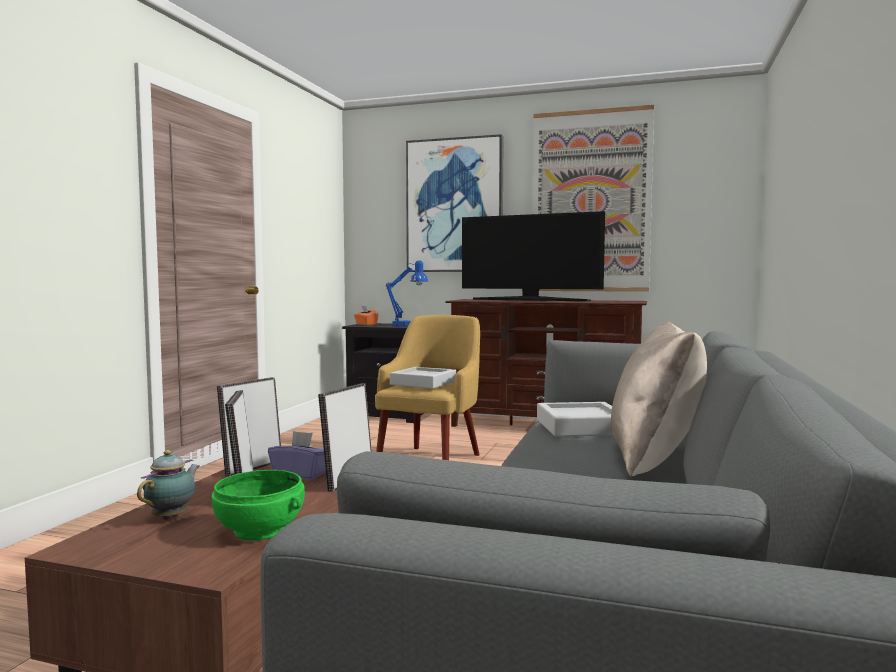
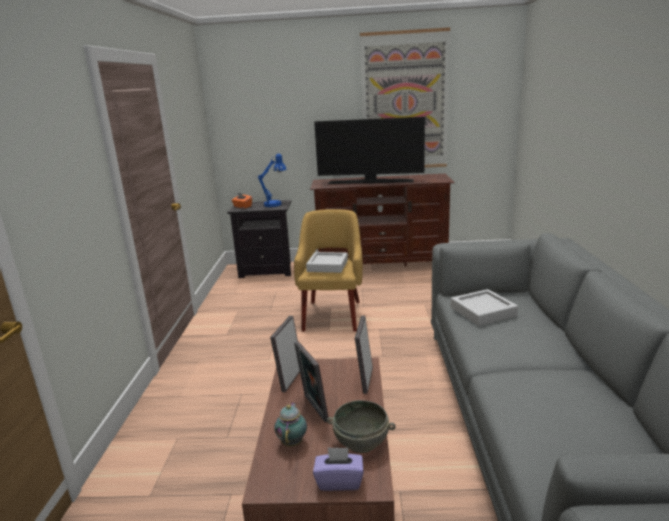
camera: 15 degrees left, 15 degrees up
(261, 530) = (361, 441): green bowl -> grey bowl
(300, 474) = (329, 379): purple tissue box -> purple tissue box (339, 481)
(455, 206) = (300, 107): picture -> none
(654, 459) = (549, 339): beige pillow -> none

